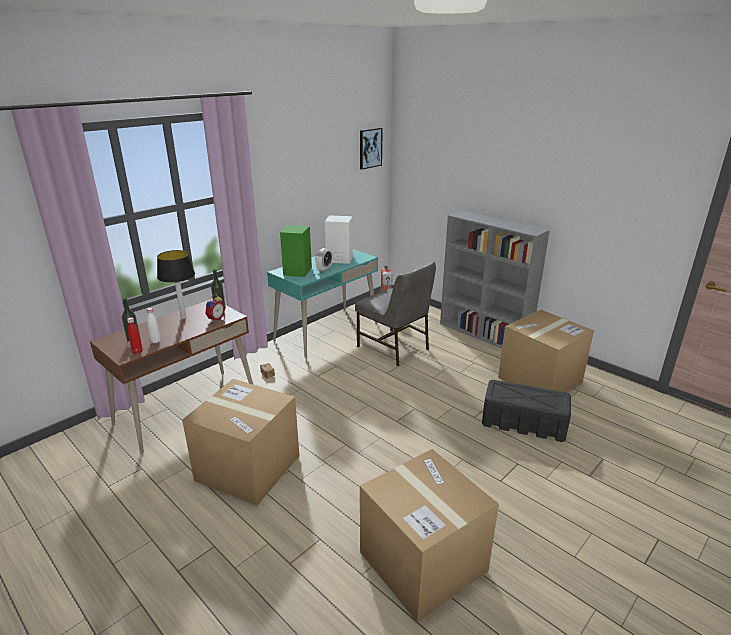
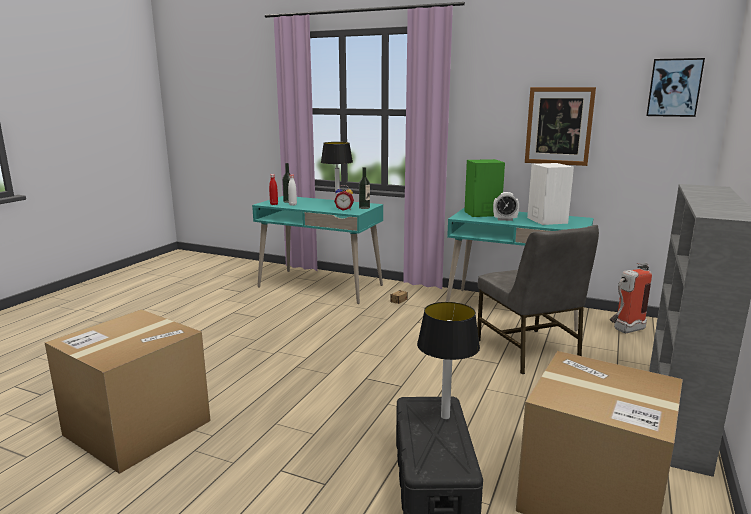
camera: 70 degrees right, 10 degrees down
(186, 409) = (320, 286): brown desk -> turquoise desk
(248, 468) = (254, 323): cardboard box -> none
(317, 187) = (559, 126): none -> picture
(394, 348) = (529, 351): grey chair -> grey chair turned 45 degrees counterclockwise
(512, 388) = (444, 416): none -> table lamp

